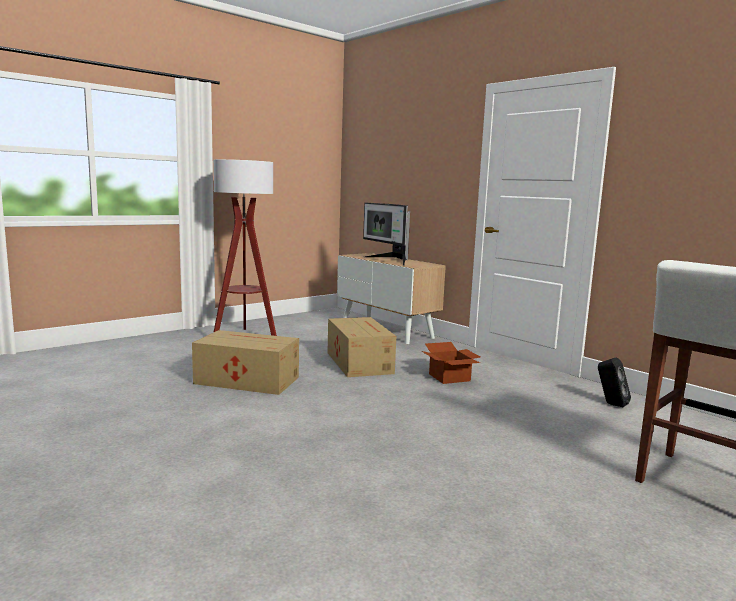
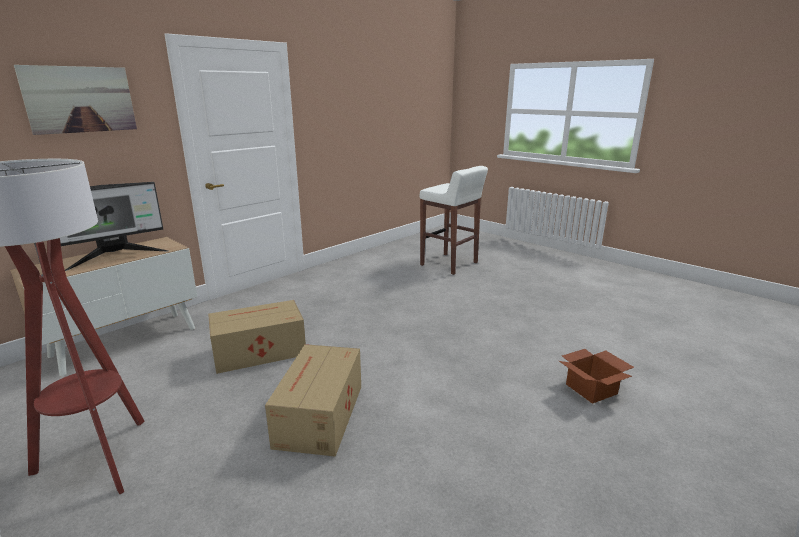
camera: 95 degrees left, 10 degrees up
(424, 144) = (80, 99): none -> picture
(449, 378) = (307, 310): cardboard box -> cardboard box (592, 389)
(610, 404) = (355, 267): black speaker -> none

